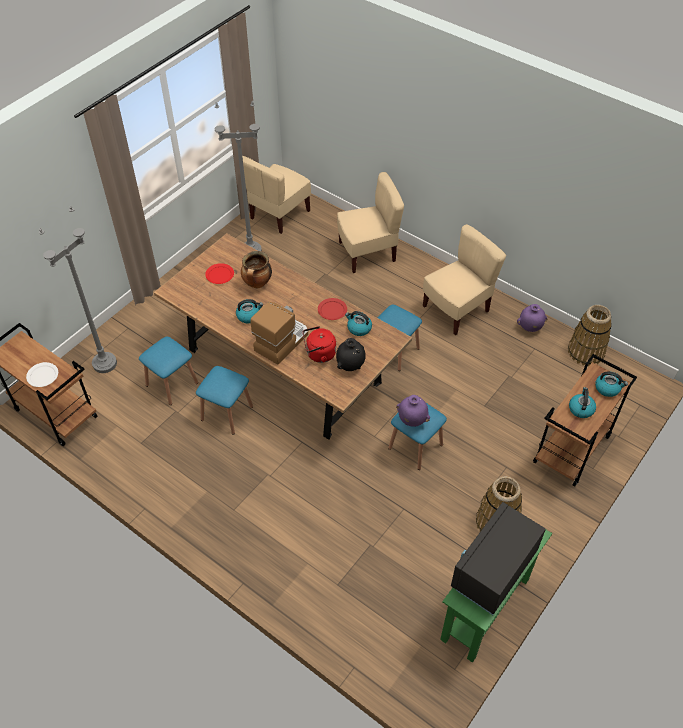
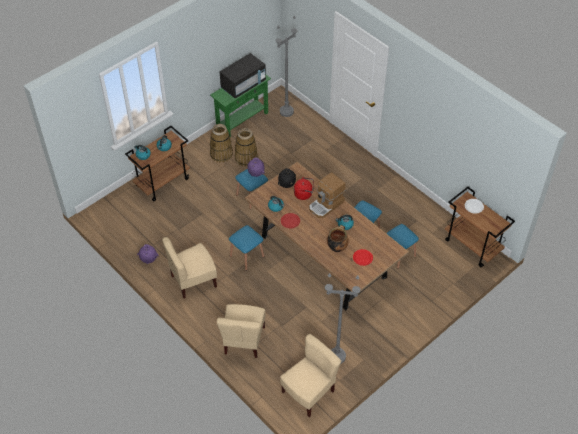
camera: 170 degrees left, 0 degrees up
(104, 364) = (445, 275): grey floor lamp -> grey floor lamp (286, 111)
(367, 253) = (243, 340): beige chair -> beige chair turned 75 degrees counterclockwise
(585, 352) = (121, 238): basket -> basket (246, 158)

